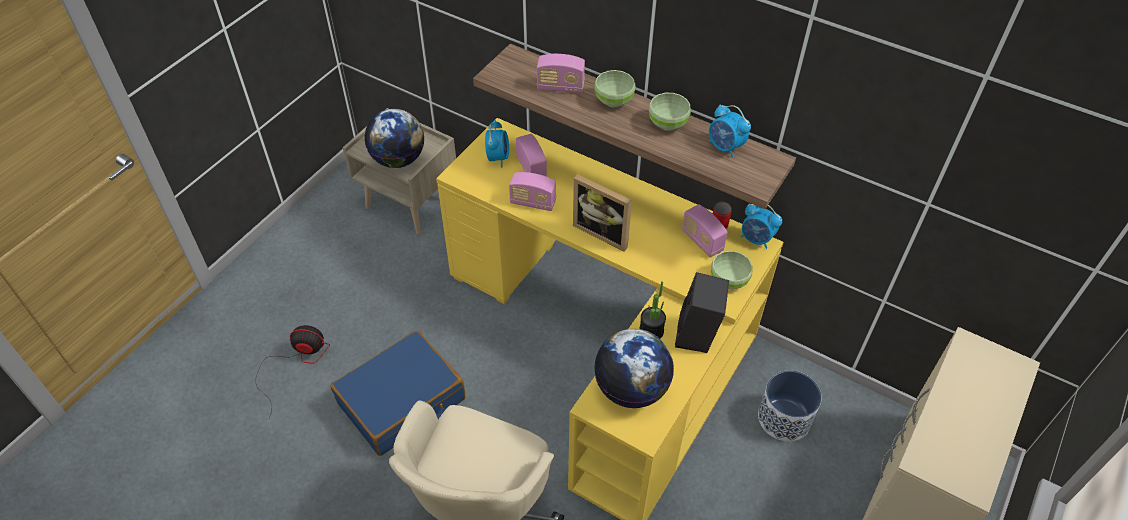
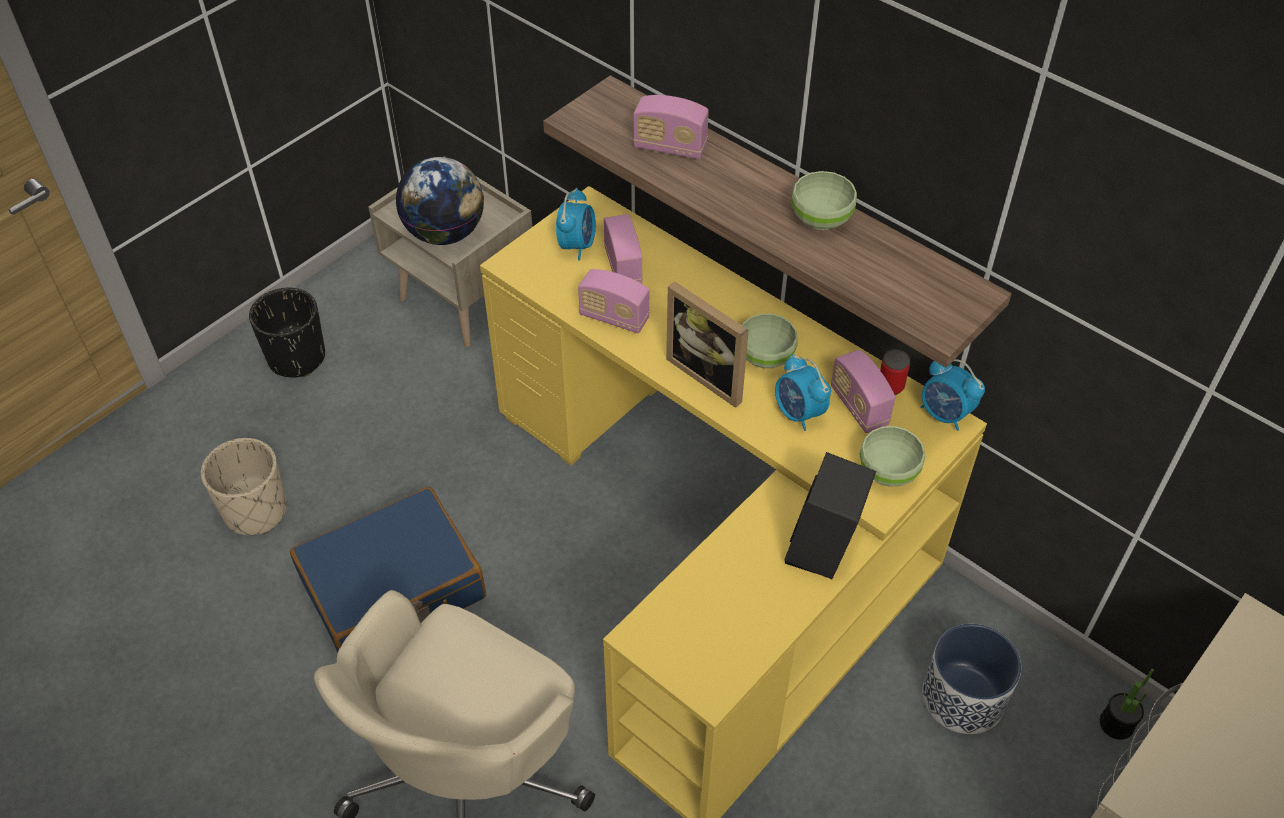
camera: 10 degrees right, 0 degrees up
(296, 363) = (256, 511): fan -> beige planter
(303, 255) = (296, 358): none -> black planter
(614, 101) = (746, 177): green bowl -> green bowl (766, 358)
(631, 389) = (704, 618): globe -> none
(651, 331) = (753, 534): potted plant -> potted plant (1116, 724)
(725, 147) = (902, 265): alarm clock -> alarm clock (799, 413)

